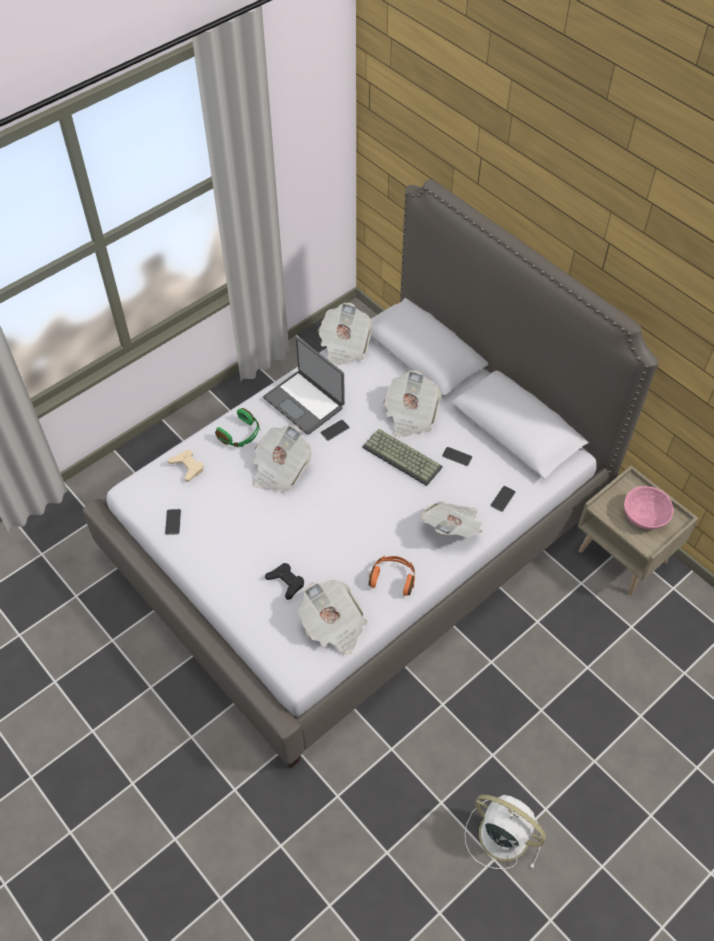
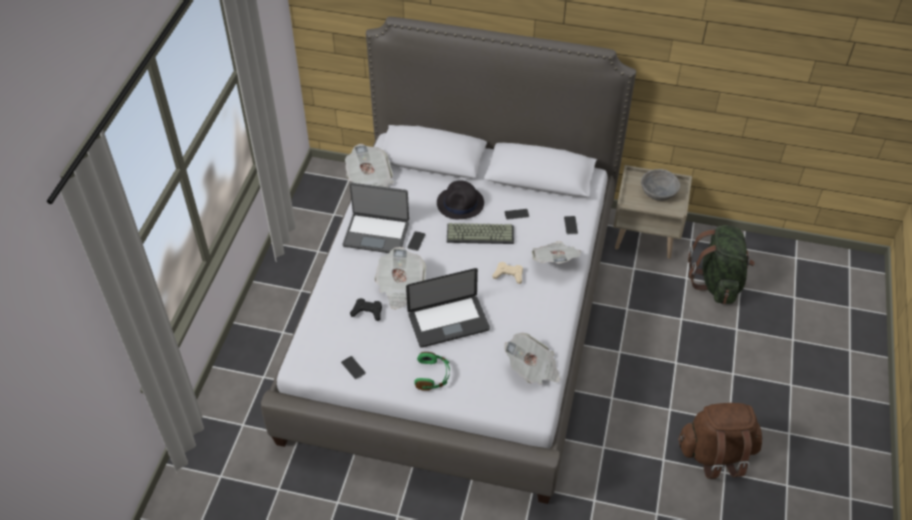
camera: 35 degrees left, 5 degrees down
(187, 467) = (329, 324): beige game controller -> beige game controller (508, 275)
(240, 435) = (348, 280): green headphones -> green headphones (432, 376)
(286, 582) = (474, 360): black game controller -> black game controller (367, 311)
(294, 529) = (448, 322): none -> laptop
(393, 578) = (545, 315): orange headphones -> none
(410, 415) = (460, 203): newspaper -> black hat
(501, 833) = (716, 454): white fan -> brown backpack
(645, 515) = (658, 192): pink bowl -> grey bowl
(663, 652) = (717, 282): none -> green backpack

